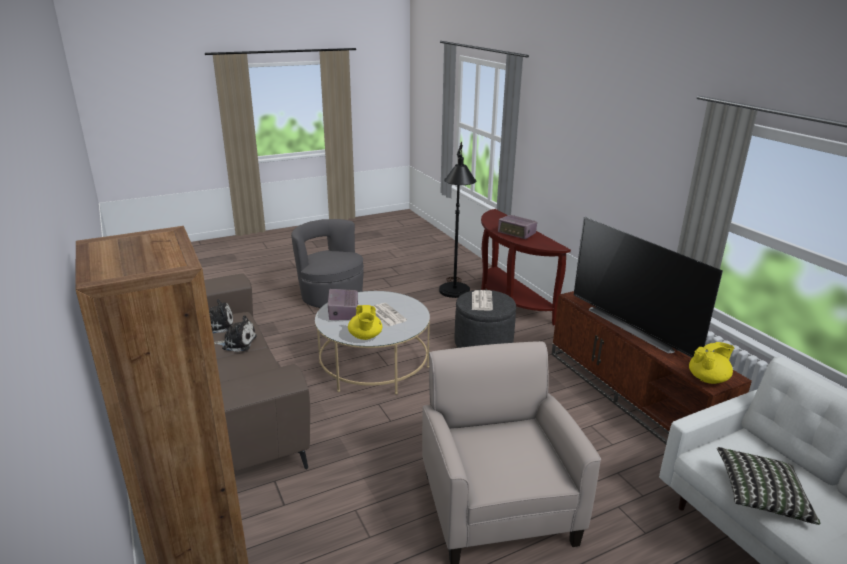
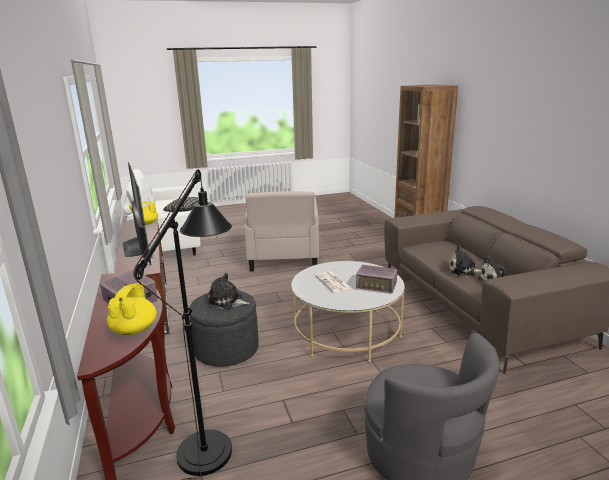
camera: 170 degrees left, 5 degrees down
(343, 312) = (376, 286): radio -> radio turned 105 degrees clockwise
(365, 337) = (353, 266): yellow teapot -> yellow teapot (134, 329)
(481, 300) = (227, 301): newspaper -> plush toy

